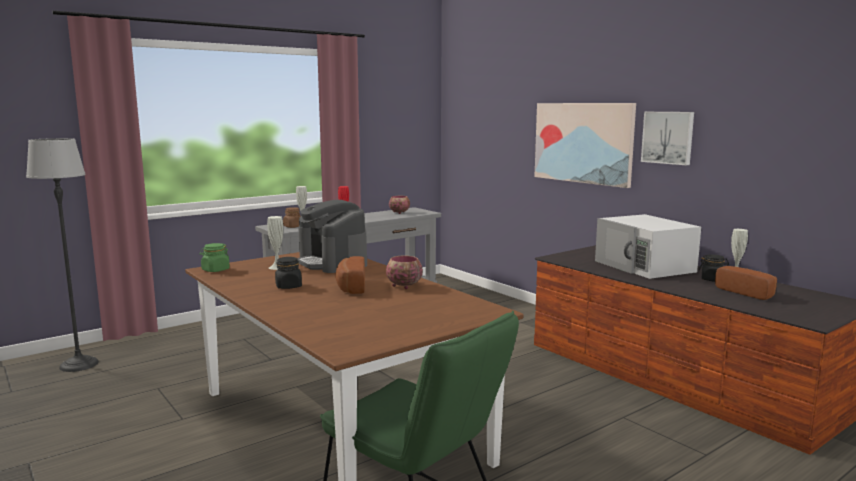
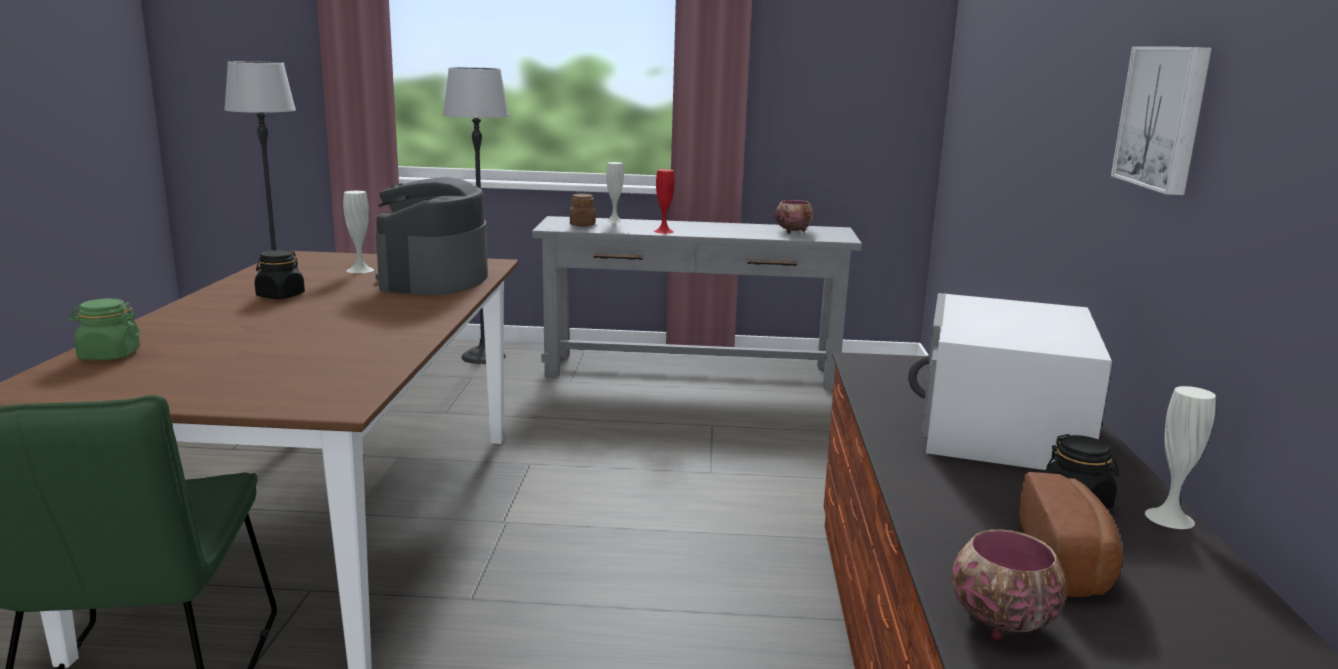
camera: 40 degrees right, 5 degrees up
(215, 270) = (298, 258): green jar -> green jar (109, 355)
(226, 327) = (484, 356): none -> floor lamp
(350, 287) = (330, 315): bread -> none
(403, 286) = (384, 332): bowl -> bowl (998, 622)
(583, 142) = (1064, 123): picture -> none

